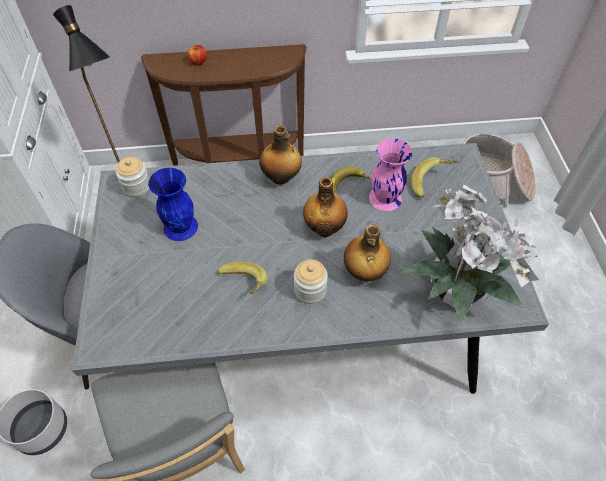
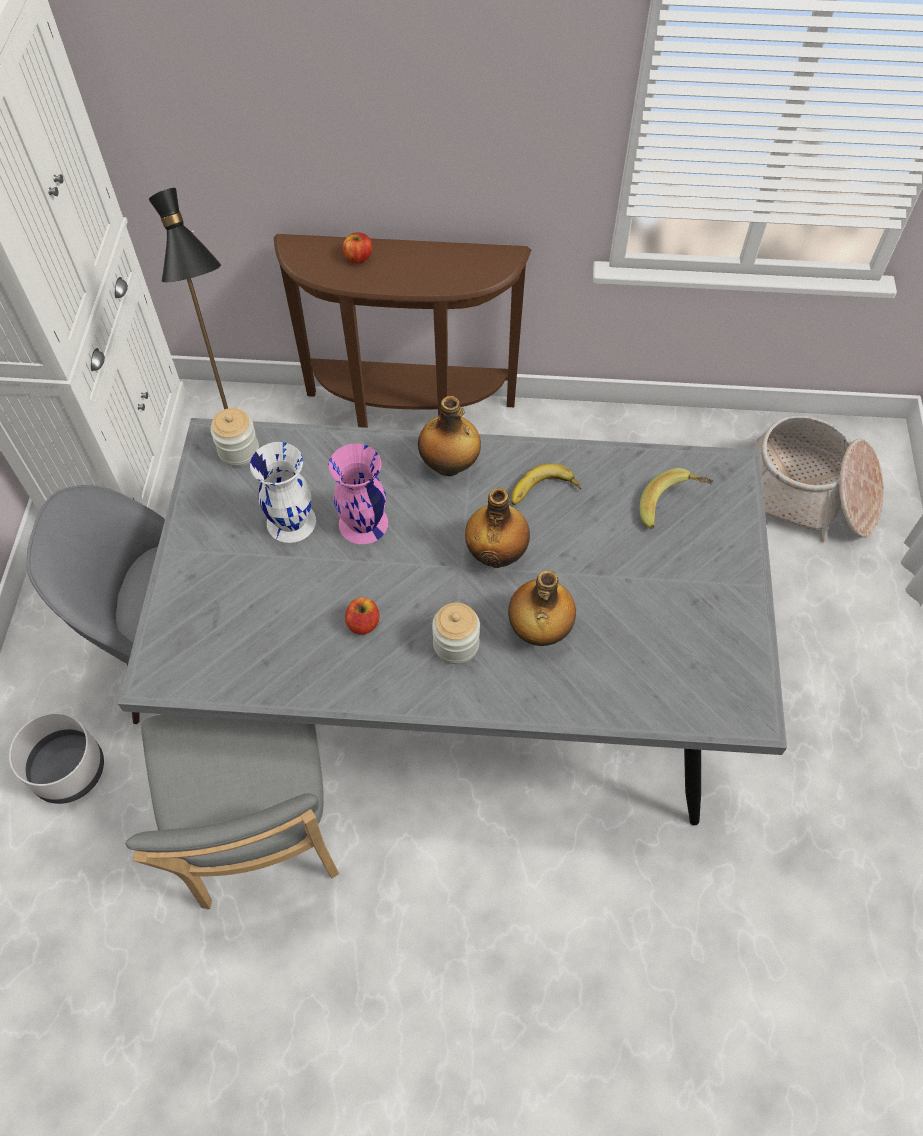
camera: 10 degrees right, 5 degrees up
(180, 226) = (291, 521): blue vase -> white vase
(243, 286) = (363, 623): banana -> apple
(385, 198) = (596, 521): pink vase -> pink vase (362, 524)
(452, 291) = (659, 678): potted plant -> none

